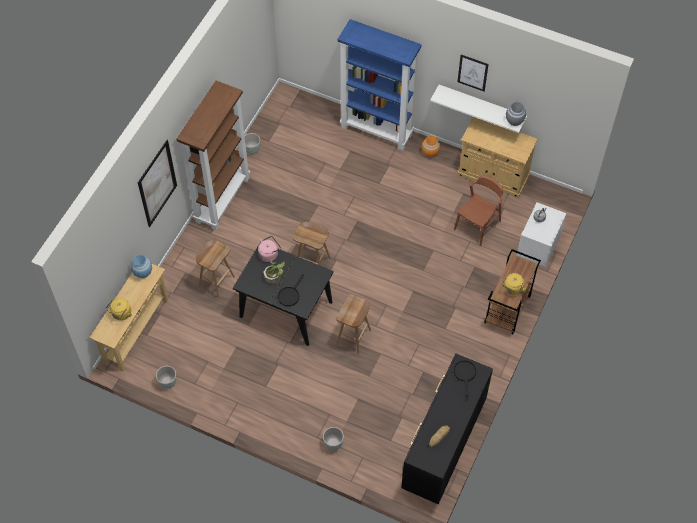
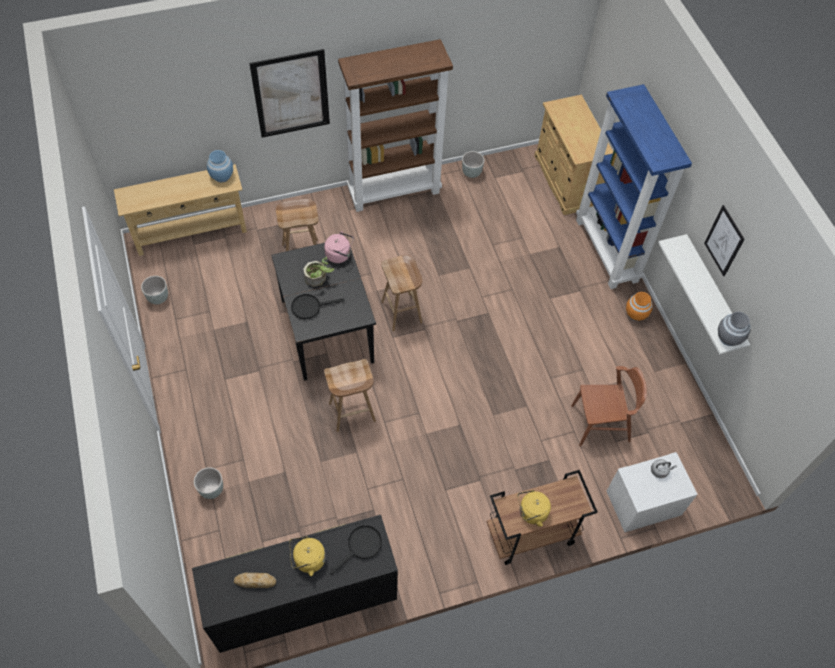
camera: 45 degrees right, 0 degrees up
(121, 314) = (160, 193): yellow kettle -> yellow kettle (307, 560)
(493, 175) = (676, 391): beige cabinet -> beige cabinet (566, 181)

